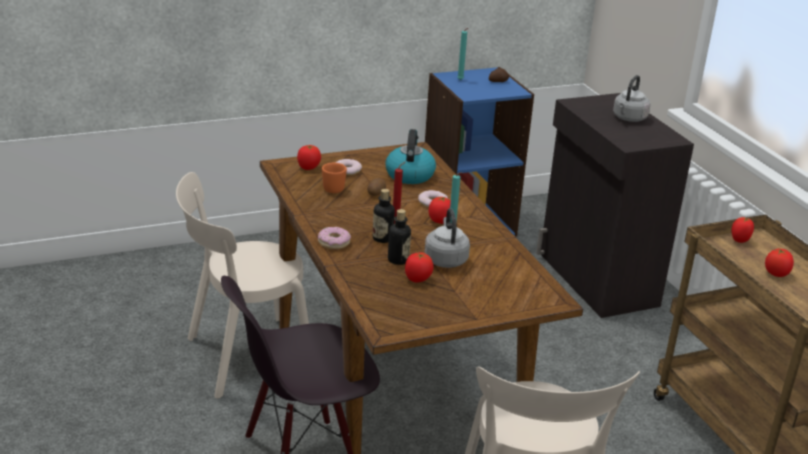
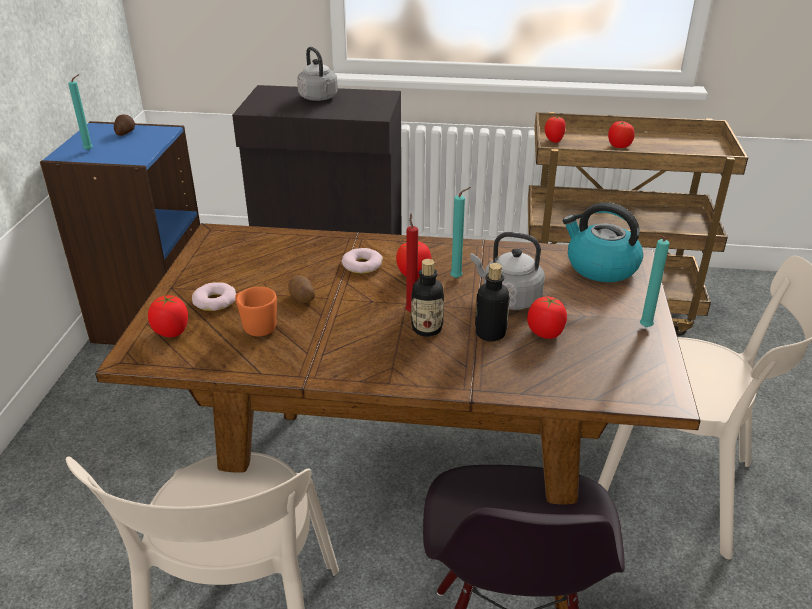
camera: 60 degrees left, 5 degrees up
(334, 243) = (411, 373): donut -> none
(409, 174) = (277, 259): kettle -> kettle (600, 267)
(460, 315) = (644, 328): none -> turquoise candle

